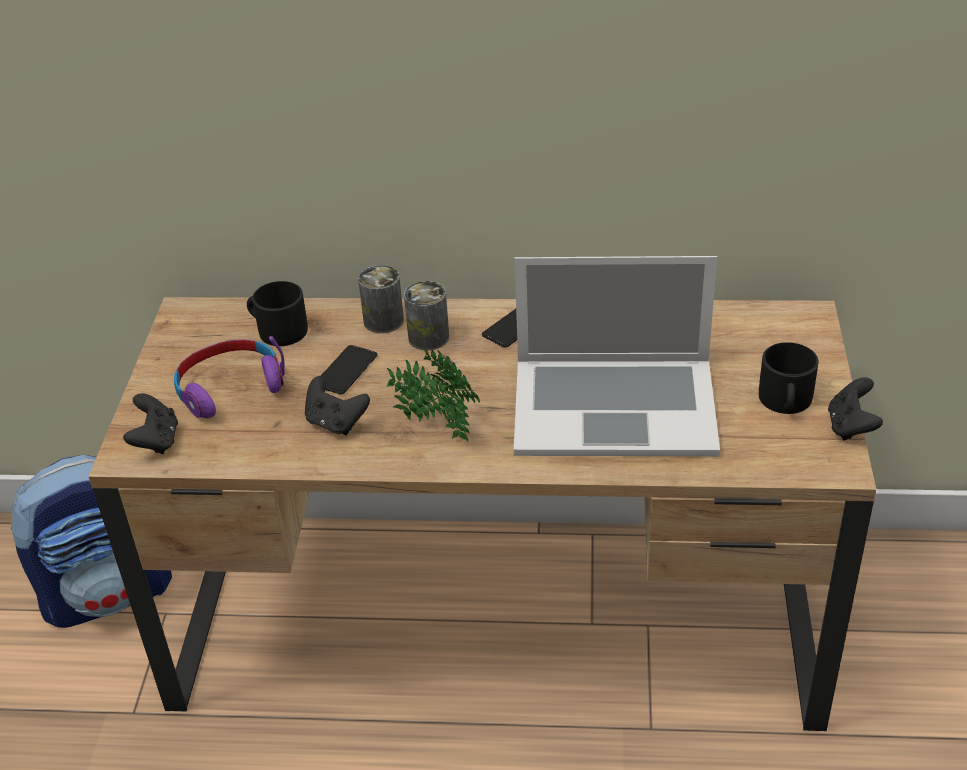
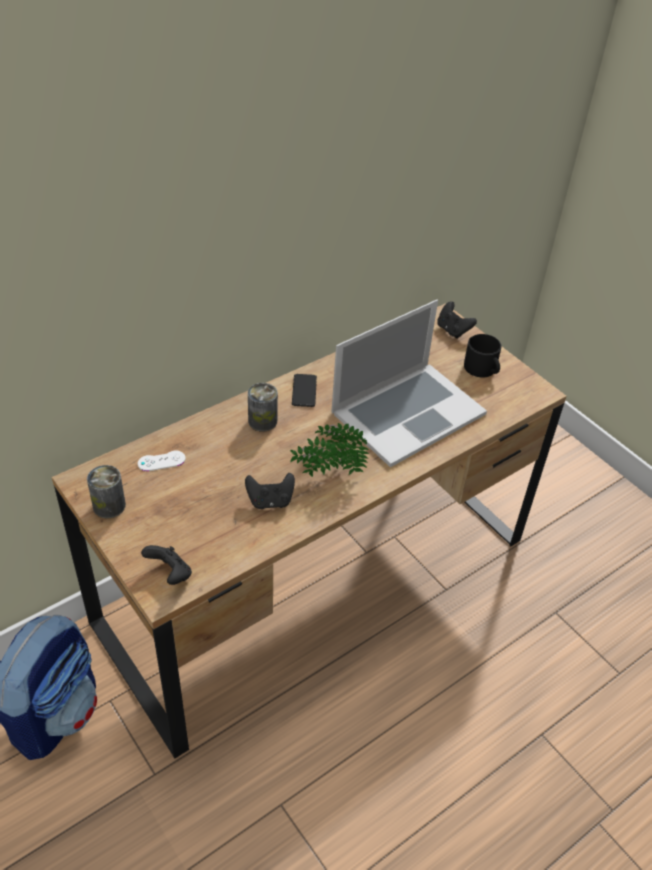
camera: 45 degrees left, 5 degrees up
(230, 387) = (176, 514): purple headphones -> none
(277, 329) = (161, 461): black mug -> white game controller
(346, 370) = (238, 466): phone -> none
(383, 321) = (223, 423): can -> can (109, 506)
(851, 426) = (524, 368): black game controller -> black game controller (452, 330)

